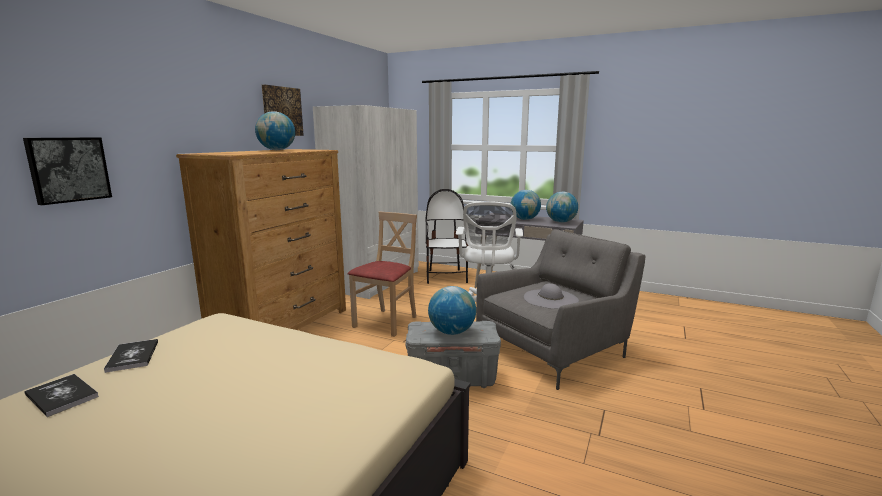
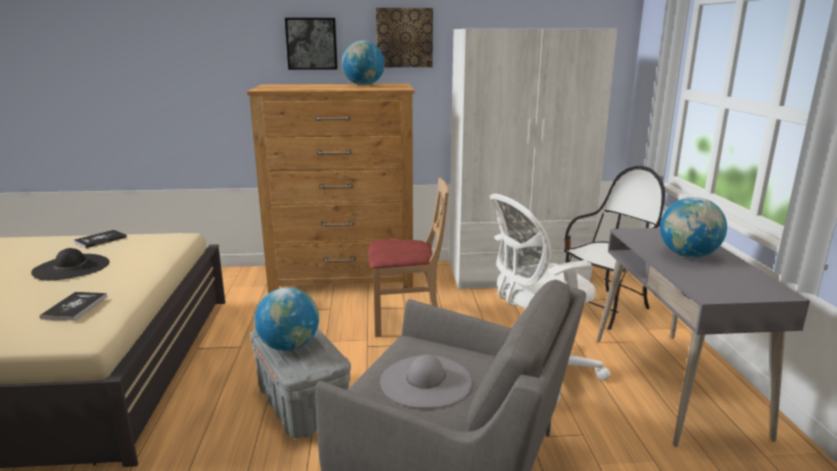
camera: 60 degrees right, 5 degrees up
(61, 396) = (39, 245): book -> book (75, 307)
(68, 169) = (176, 93): picture -> picture (311, 43)
(206, 374) = (71, 267): none -> black hat
(561, 222) = (730, 284): globe -> none

